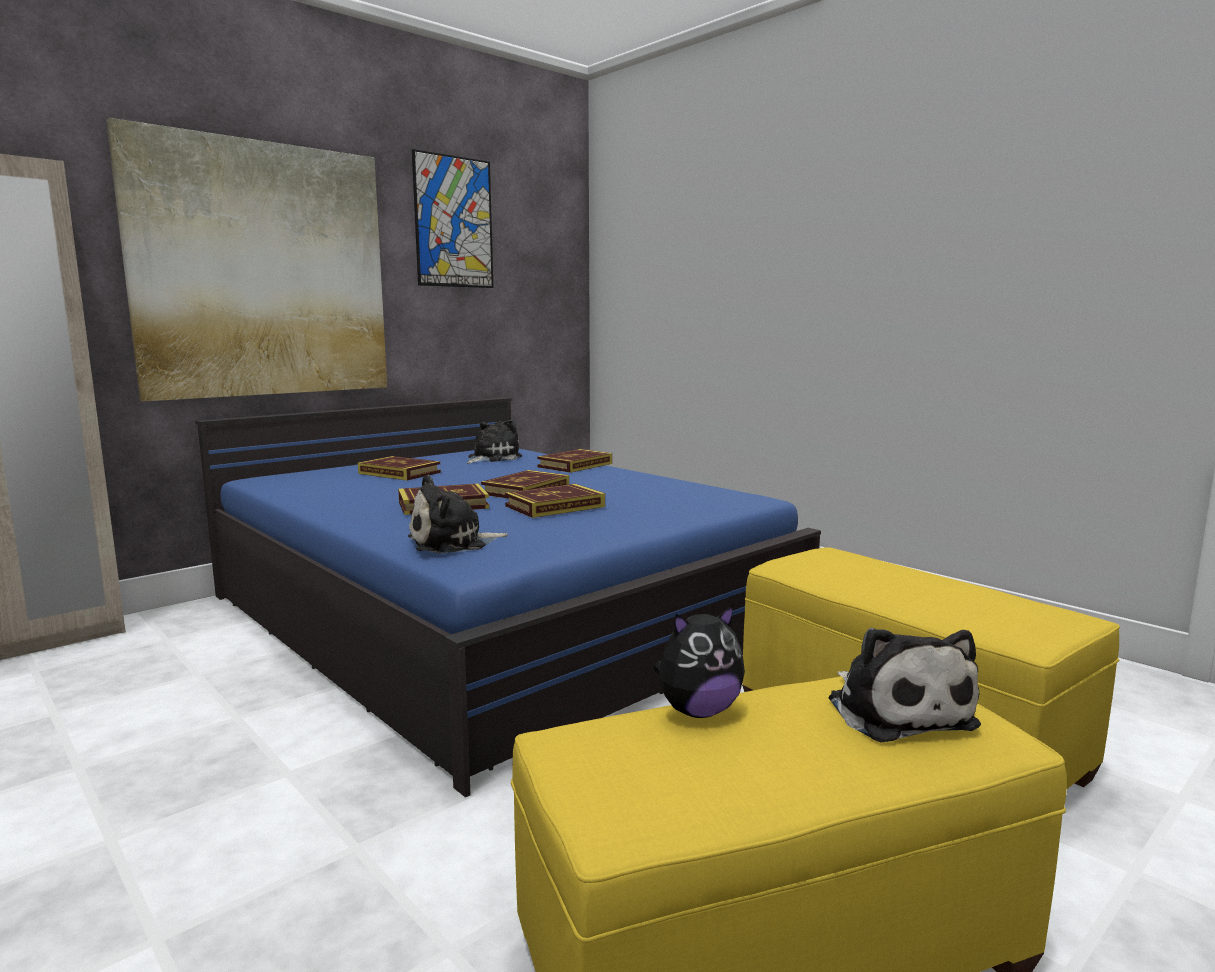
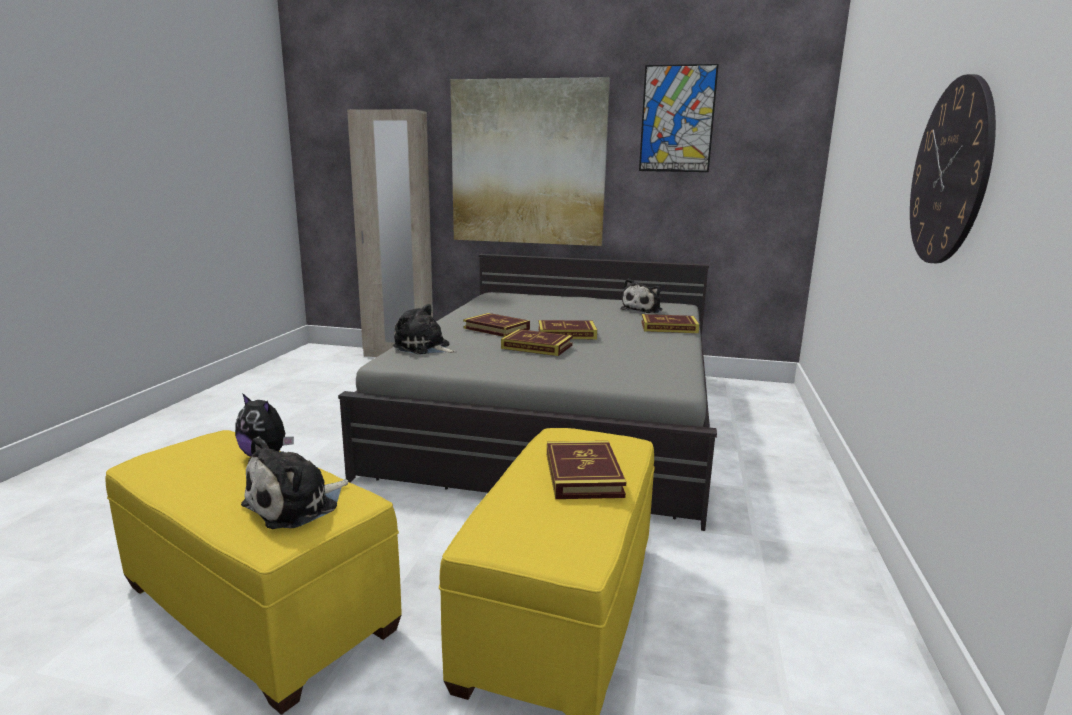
camera: 55 degrees right, 5 degrees up
(399, 473) = (559, 306): book -> book (583, 475)
(491, 458) = (643, 310): plush toy -> plush toy turned 120 degrees clockwise
(494, 614) = (560, 417): blue bed -> grey bed
(911, 273) = (950, 172): none -> wall clock

